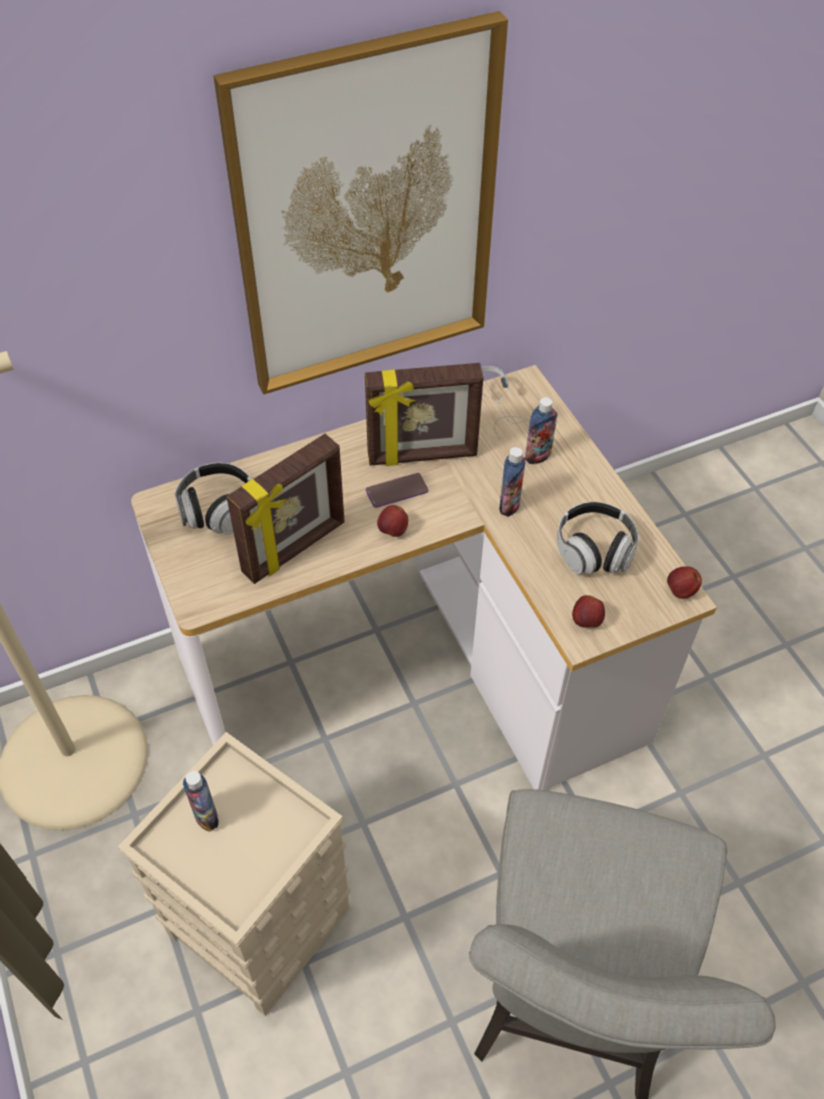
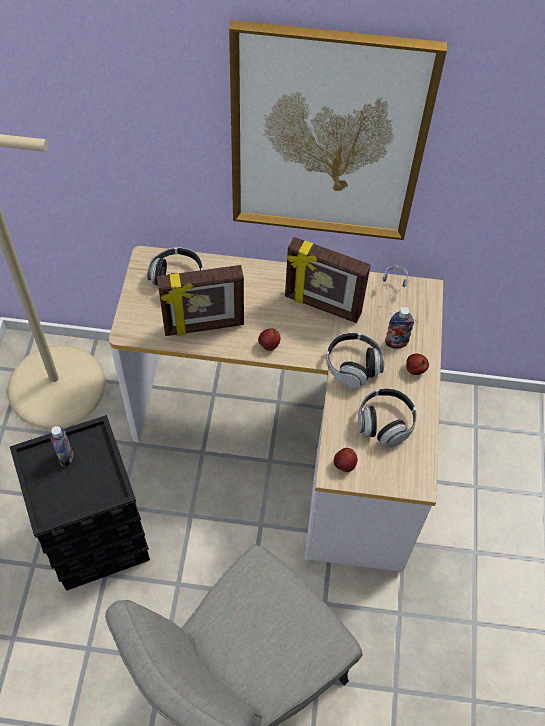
camera: 30 degrees right, 5 degrees up
(262, 921) = (98, 537): beige storage box -> black storage box
(397, 491) = (290, 321): phone -> none
(509, 505) = (353, 366): bottle -> headphones
(680, 591) = (420, 479): apple -> apple (415, 370)

